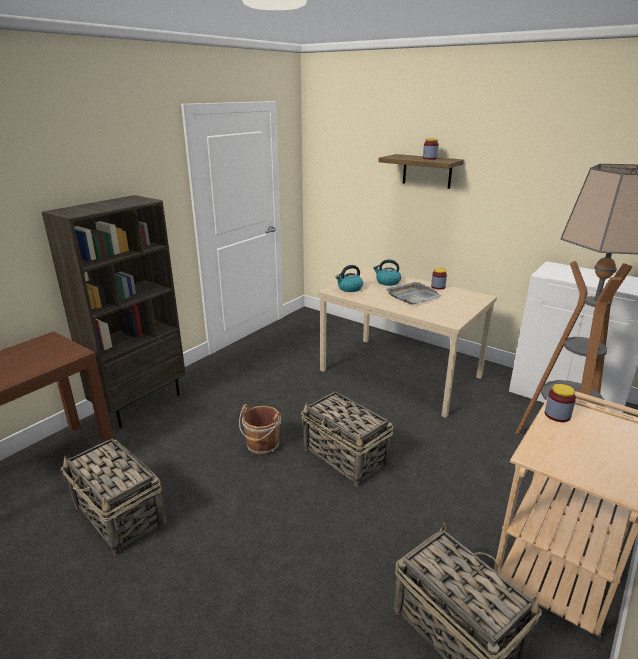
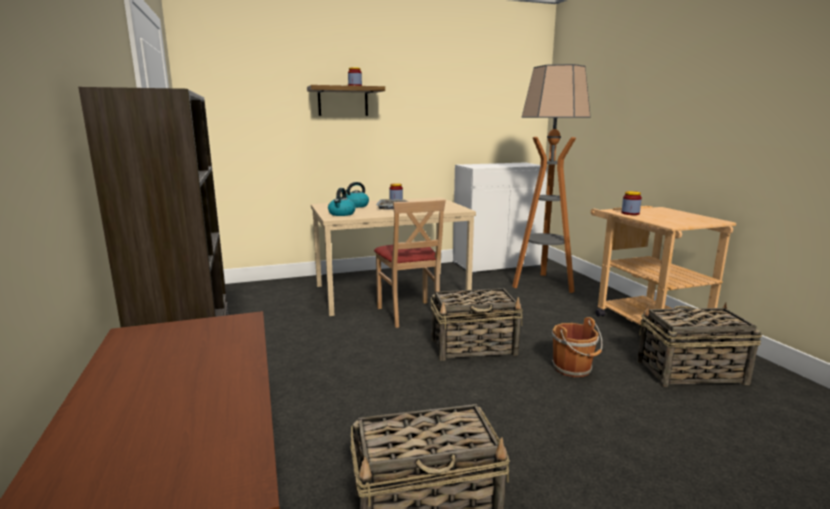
camera: 55 degrees left, 10 degrees down
(262, 446) = (409, 378): brown bucket -> brown bucket (573, 369)
(368, 400) = (409, 314): none -> beige chair

